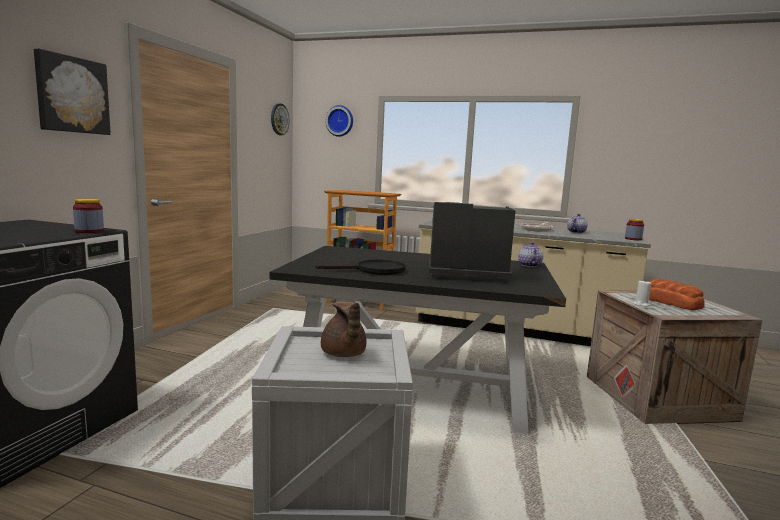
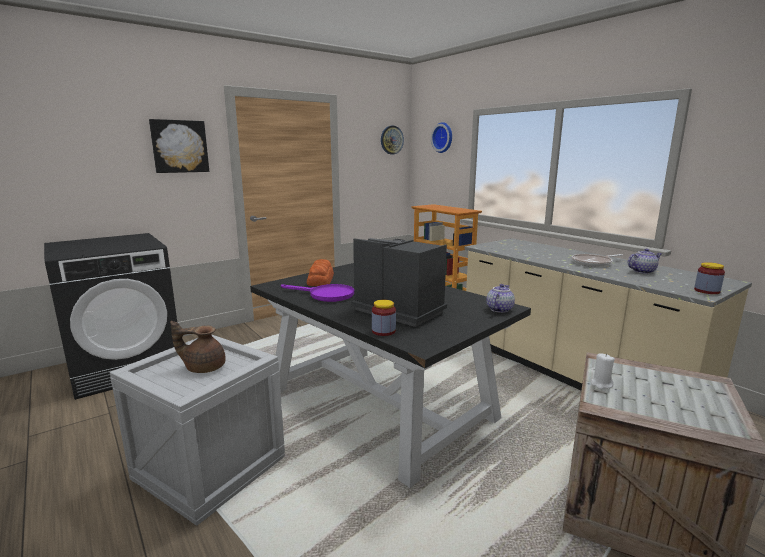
camera: 35 degrees right, 5 degrees up
(89, 231) = (143, 246): jar -> jar (383, 331)
(343, 354) = (204, 367): brown teapot -> brown teapot turned 75 degrees clockwise
(373, 270) = (326, 295): black frying pan -> purple frying pan
(671, 303) = (658, 391): bread -> bread (321, 280)

